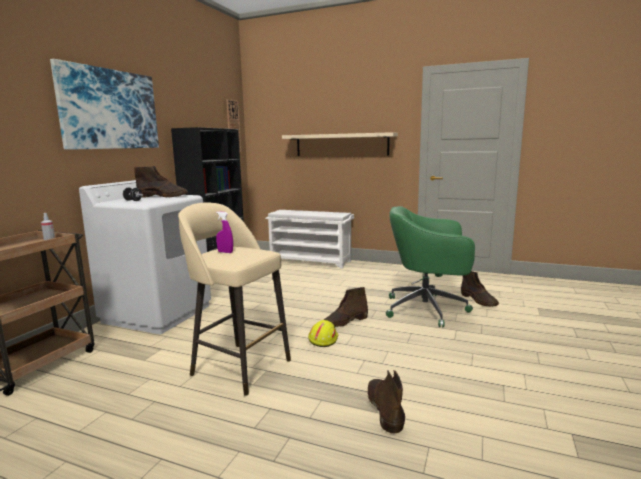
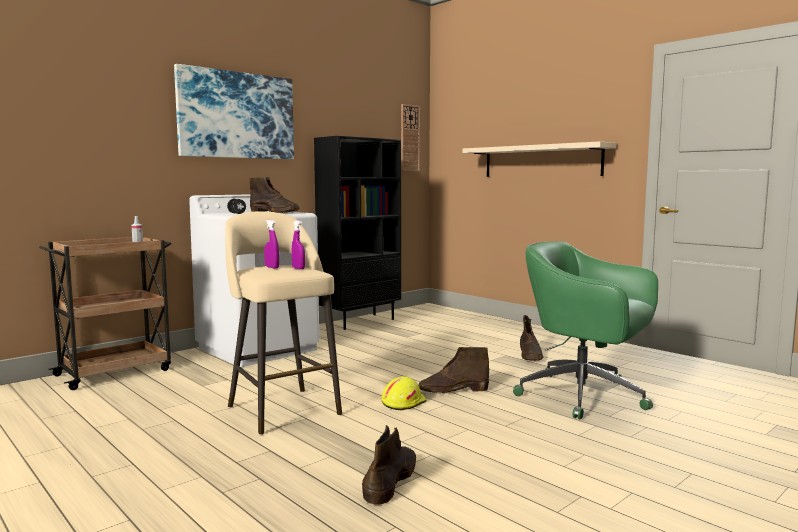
camera: 25 degrees right, 5 degrees down
(249, 250) = (298, 268): none -> purple spray bottle
(311, 261) = (490, 322): white shoe rack -> none
(479, 300) = (682, 399): brown boot -> brown boot (530, 355)

